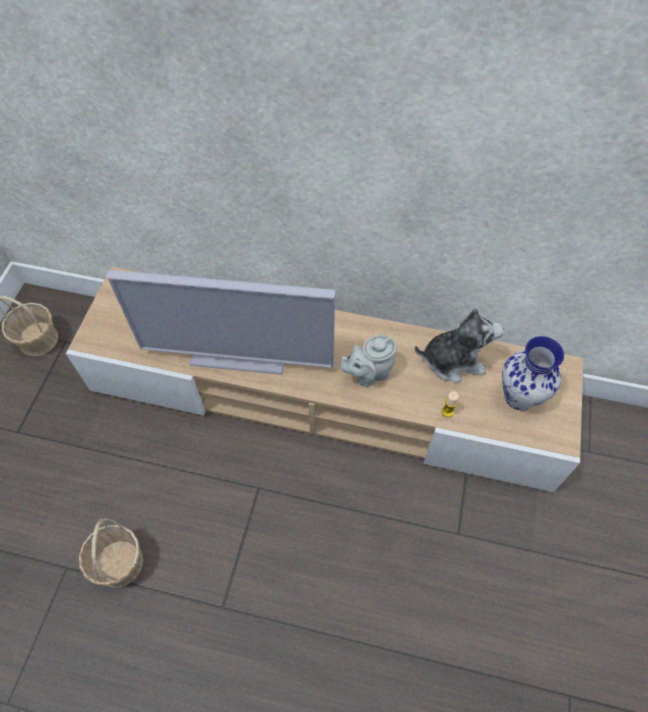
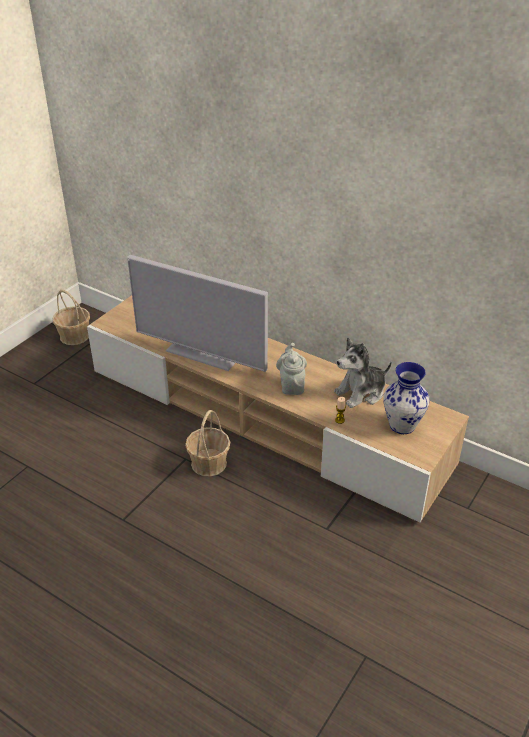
camera: 20 degrees right, 20 degrees down
(119, 563) = (64, 474): basket -> basket (208, 463)
(368, 373) = (291, 385): grey teapot -> grey teapot turned 90 degrees clockwise
(453, 360) = (361, 393): plush toy -> plush toy turned 135 degrees clockwise

